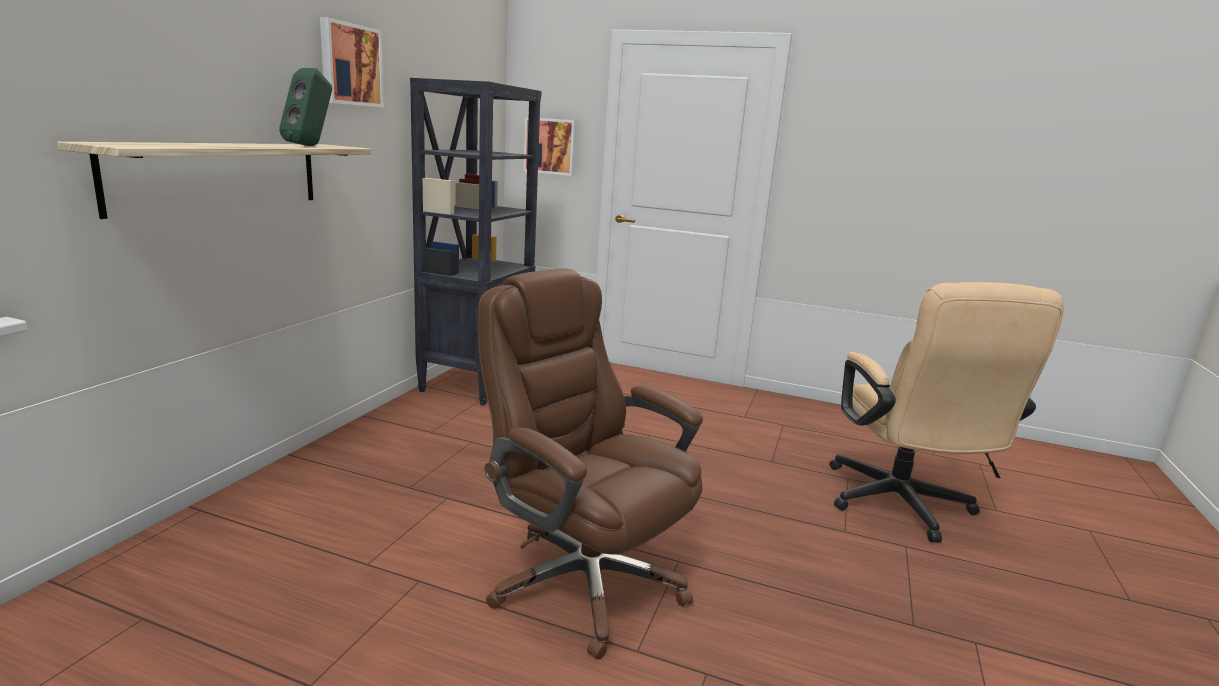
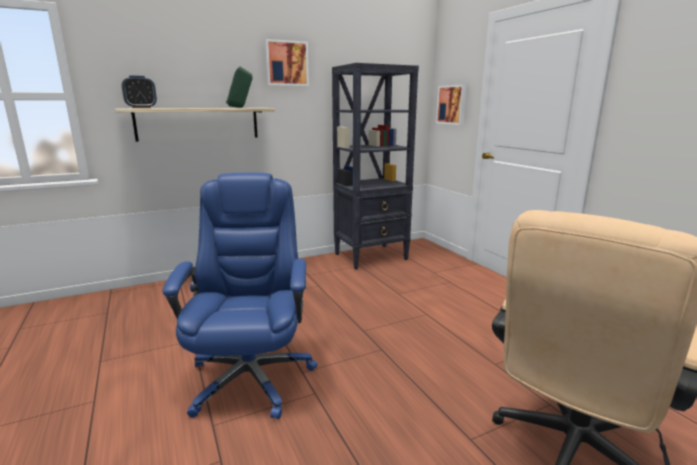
camera: 45 degrees right, 0 degrees up
(147, 145) = (141, 108): none -> alarm clock
(584, 580) = (251, 376): brown office chair -> blue office chair

